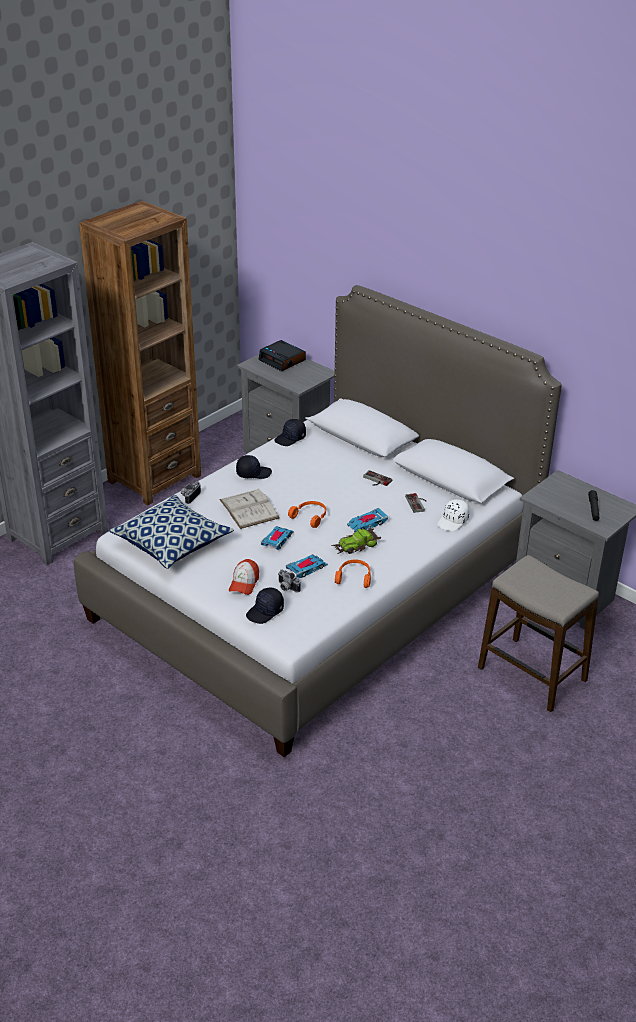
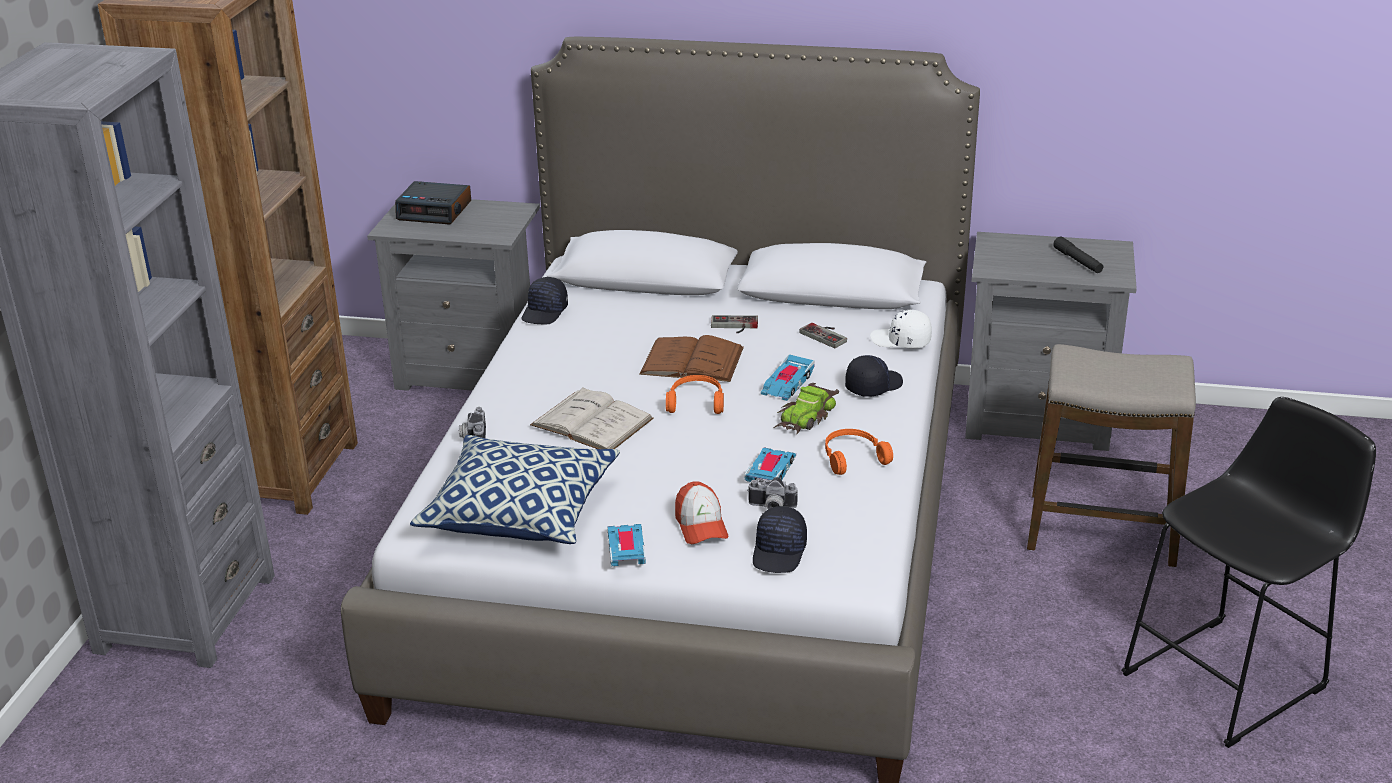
camera: 30 degrees left, 5 degrees down
(253, 473) = (540, 374): black cap -> black cap (873, 386)
(277, 540) = (682, 449): toy car -> toy car (626, 549)
(332, 493) = (692, 361): none -> brown book
(453, 521) = (901, 341): white cap -> white cap turned 105 degrees clockwise
(514, 783) = (1232, 677): none -> black stool

